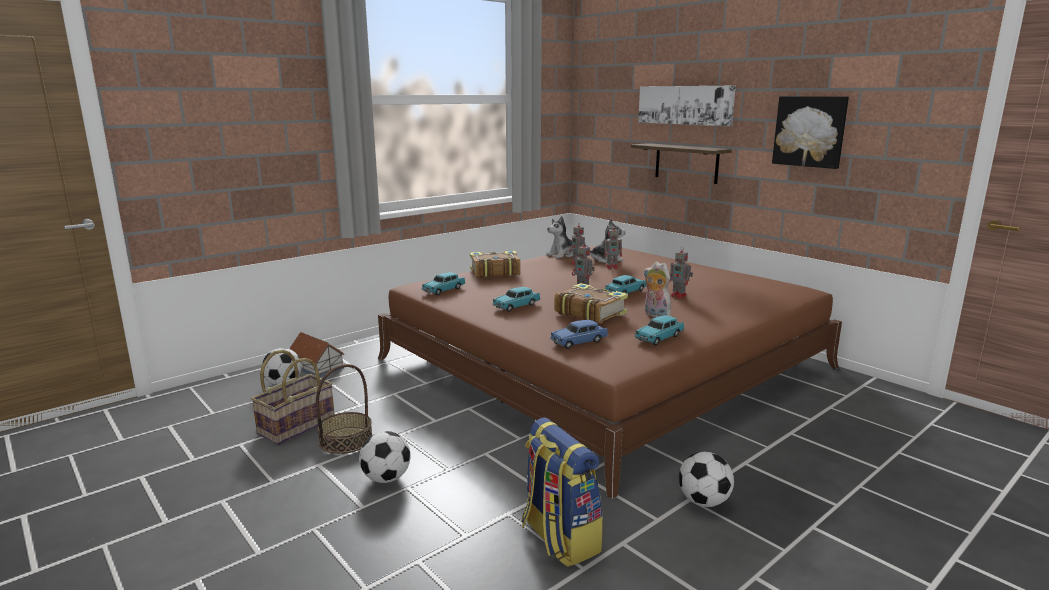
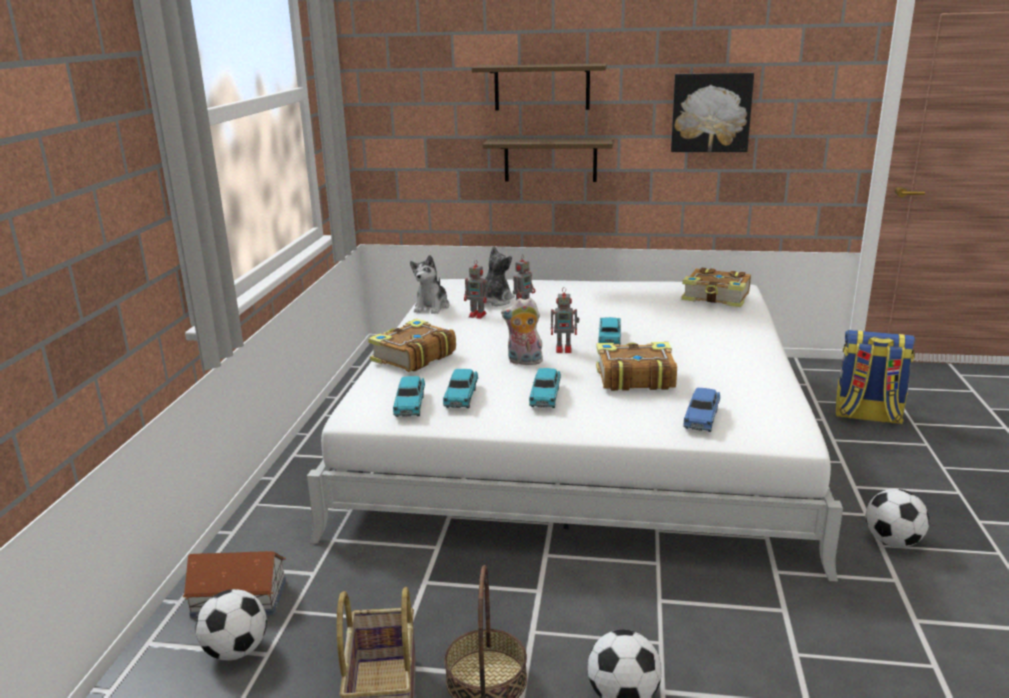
camera: 40 degrees left, 5 degrees up
(559, 538) = (872, 650): backpack -> backpack (867, 416)
(603, 363) = (578, 432): brown bed -> white bed
(655, 315) = (689, 358): plush toy -> plush toy (524, 362)
(659, 338) = (749, 384): turquoise toy car -> turquoise toy car (461, 397)
(679, 296) = (661, 327): toy robot -> none
(685, 105) = (542, 87): picture -> shelf
(763, 291) = (716, 298): none -> book

